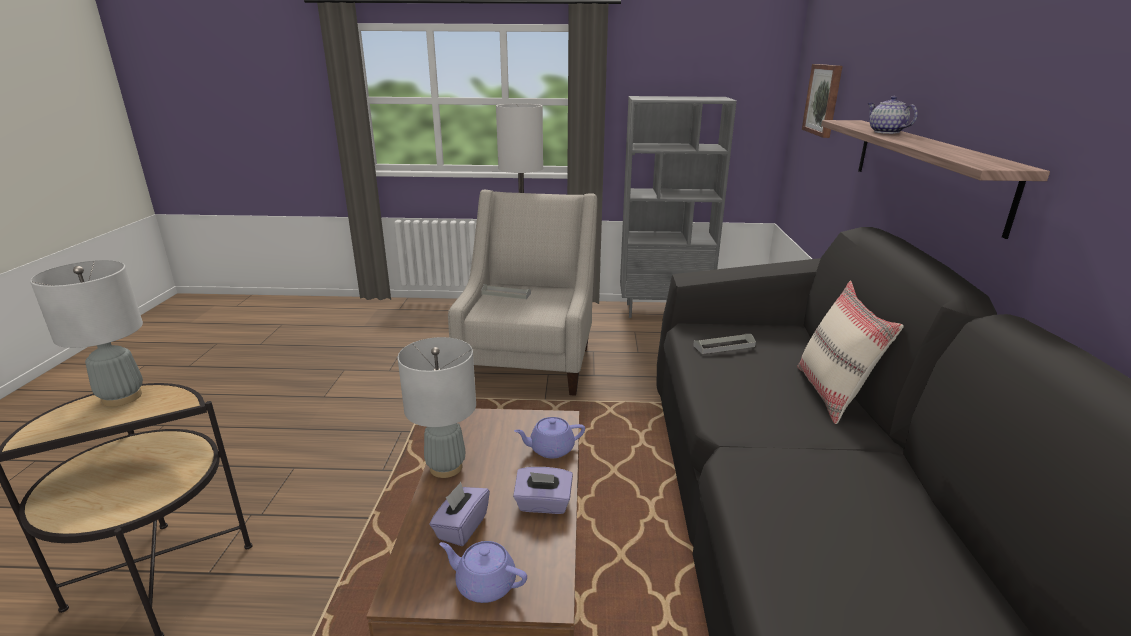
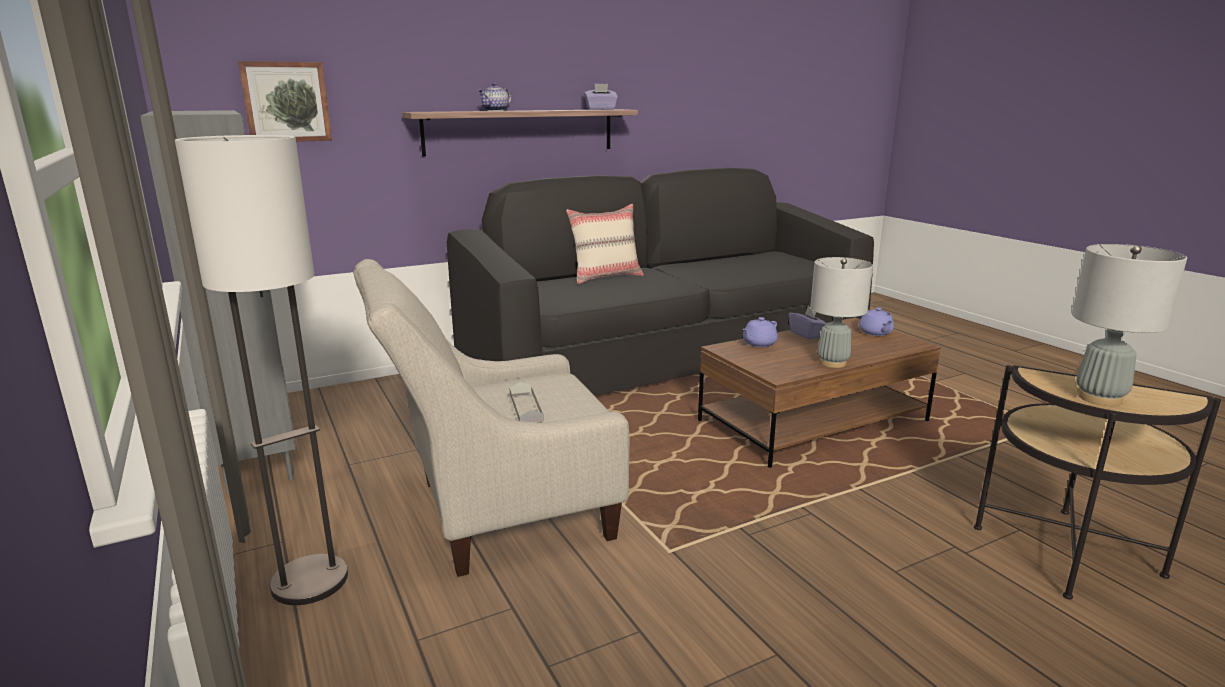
camera: 120 degrees left, 5 degrees down
(461, 527) = (861, 345): purple tissue box -> purple tissue box (601, 109)
(550, 449) = (758, 343): purple teapot -> purple teapot turned 90 degrees clockwise
(724, 346) = (572, 298): grey tray -> none

